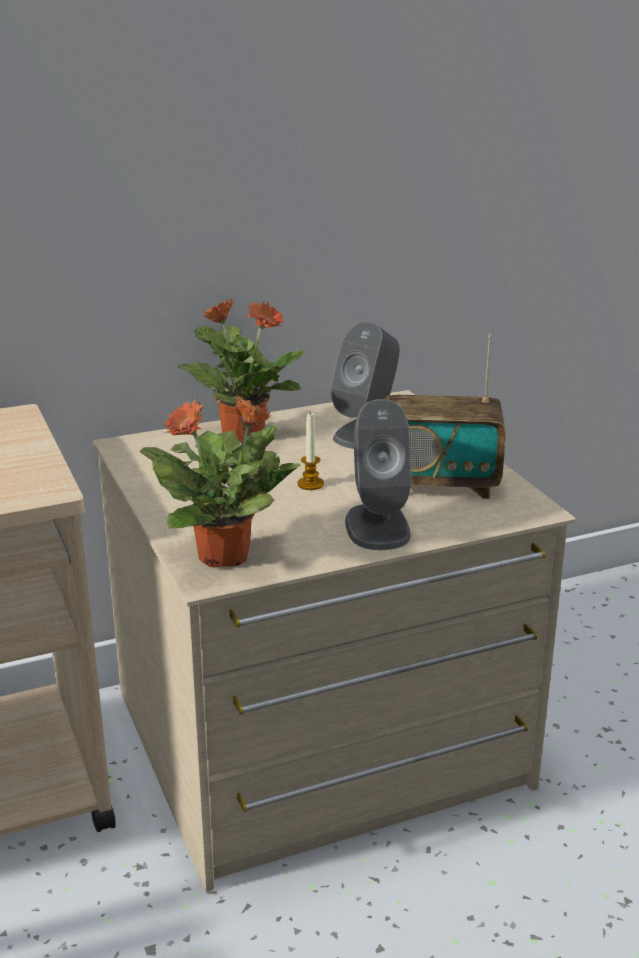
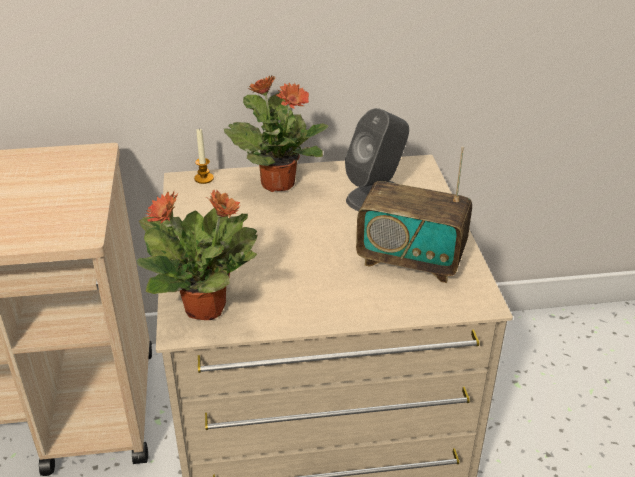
camera: 15 degrees right, 10 degrees up
(310, 484) = (307, 243): candle -> candle (204, 178)
(377, 526) = (339, 298): grey speaker -> none

